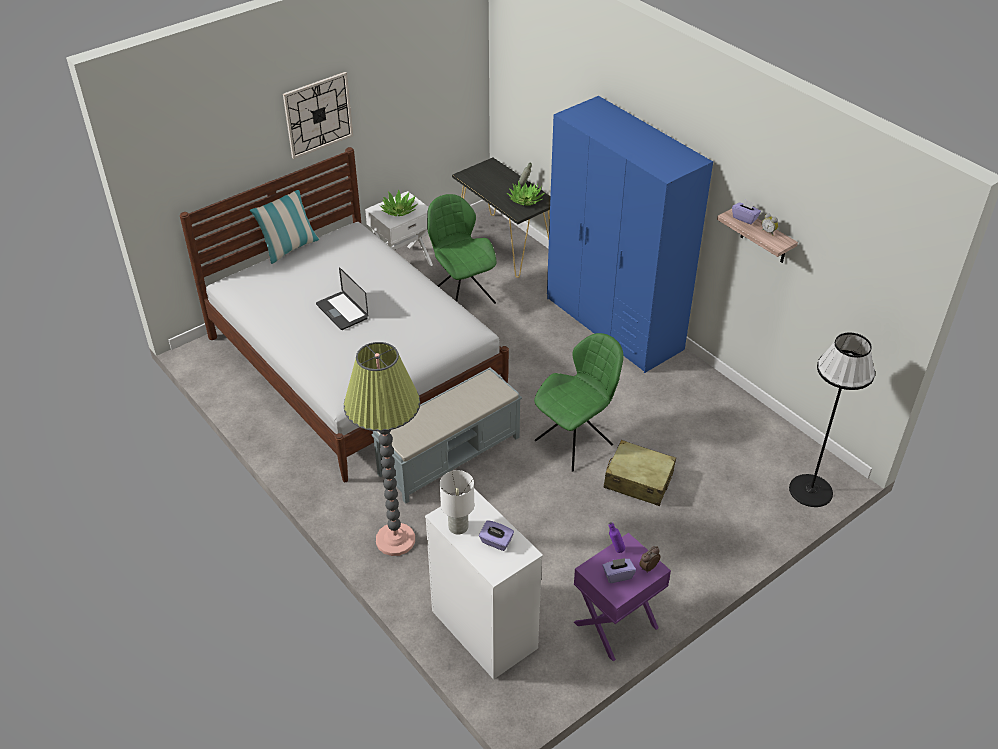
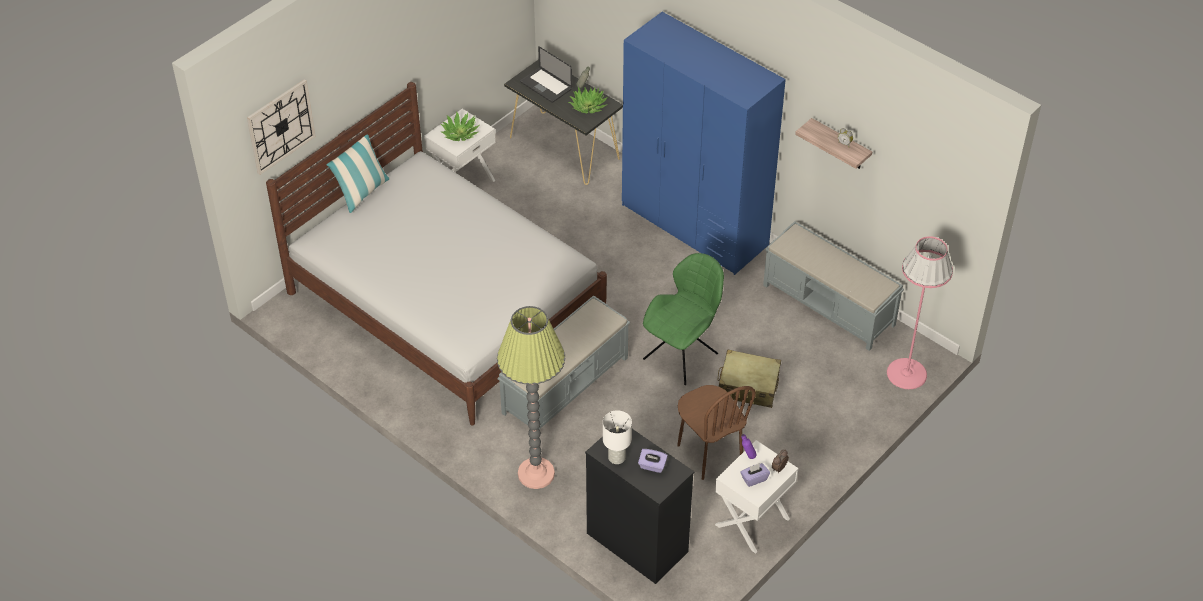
camera: 10 degrees left, 5 degrees up
(318, 115) = (382, 58): wall clock -> wall clock (280, 126)
(342, 311) = (439, 257): laptop -> laptop (546, 86)
(462, 296) = (534, 213): green chair -> none
(483, 629) = (636, 542): white dresser -> black dresser
(583, 544) = (709, 453): none -> brown chair
(616, 625) = (753, 522): purple nightstand -> white nightstand
(737, 413) = (829, 305): none -> grey bench
(745, 218) = (821, 131): purple tissue box -> none
(811, 490) = (907, 374): black floor lamp -> pink floor lamp

